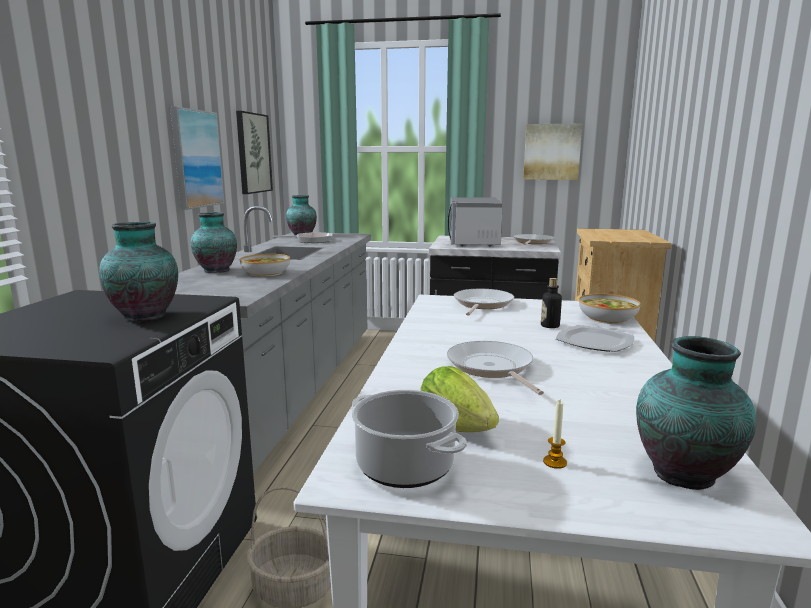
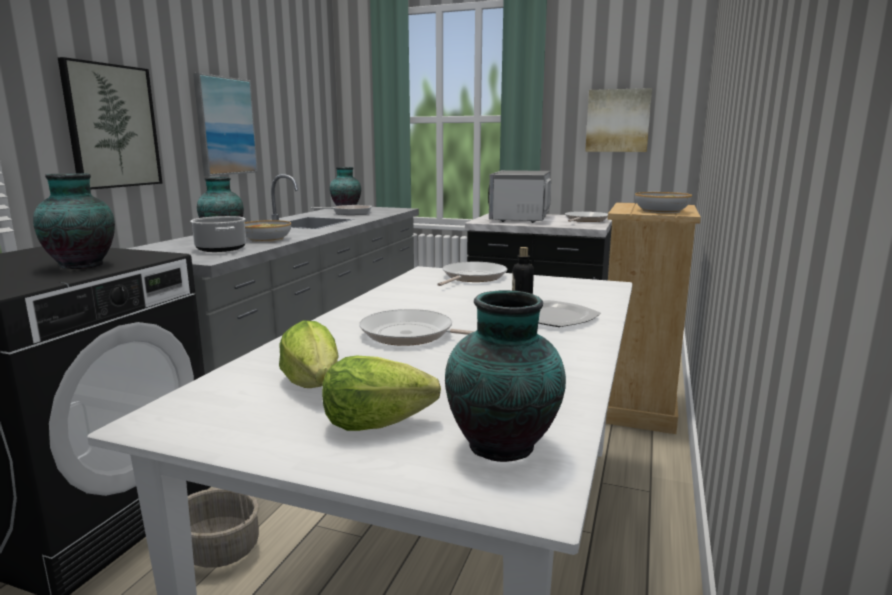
camera: 10 degrees right, 0 degrees up
(253, 153) = (299, 123): picture -> picture (112, 126)
(406, 466) = (223, 414): cooking pot -> cooking pot (221, 249)
(491, 368) = (412, 335): frying pan -> frying pan turned 60 degrees counterclockwise
(555, 462) = (375, 423): candle -> lettuce
(607, 318) = (595, 296): bowl -> bowl (661, 211)

